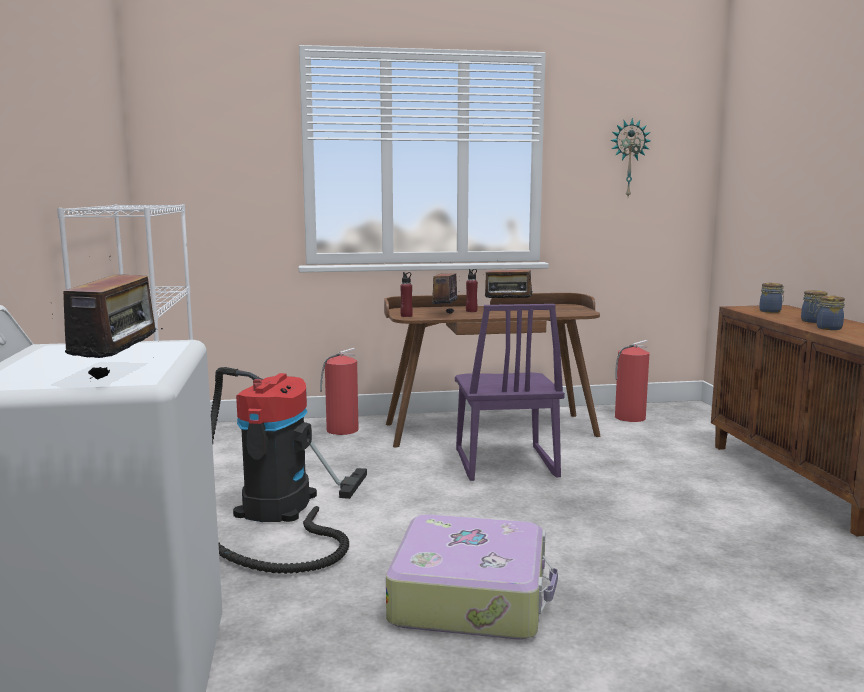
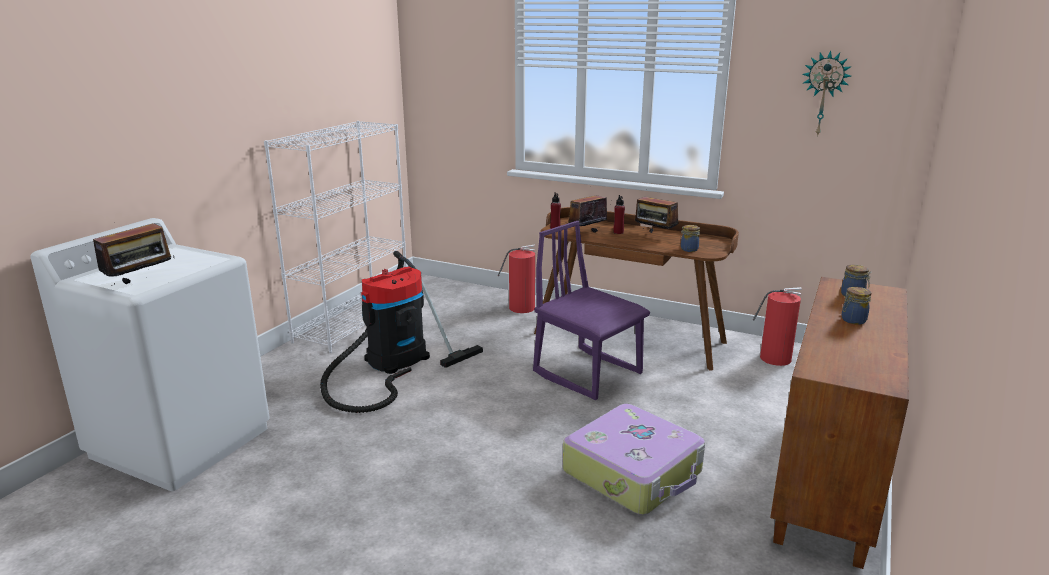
camera: 35 degrees right, 10 degrees up
(471, 596) = (409, 465): suitcase -> suitcase (634, 472)
(504, 464) = (588, 373): purple chair -> purple chair turned 105 degrees clockwise
(827, 328) = (837, 334): jar -> jar (688, 249)

